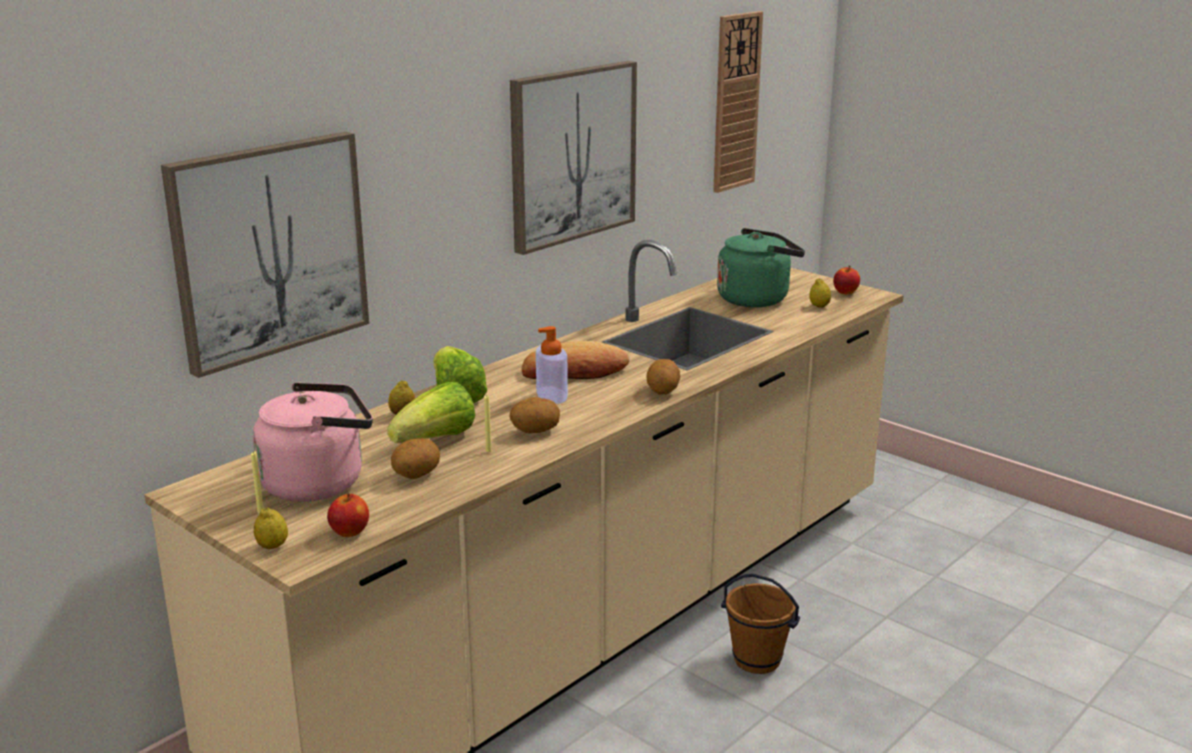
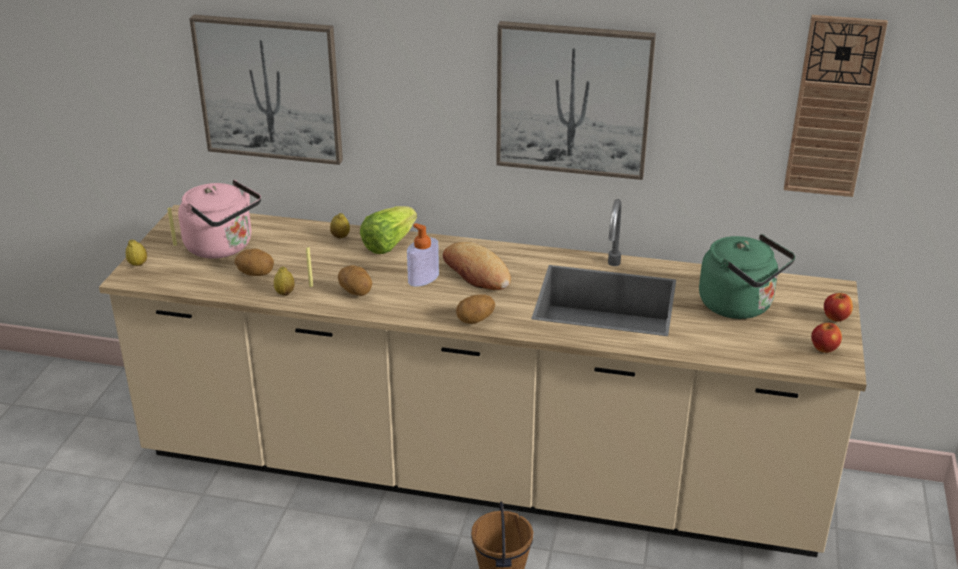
camera: 60 degrees right, 10 degrees up
(349, 532) = (168, 280): apple -> apple (835, 318)
(436, 440) = (312, 262): lettuce -> none
(819, 306) = (763, 343): lemon -> lemon (285, 293)

